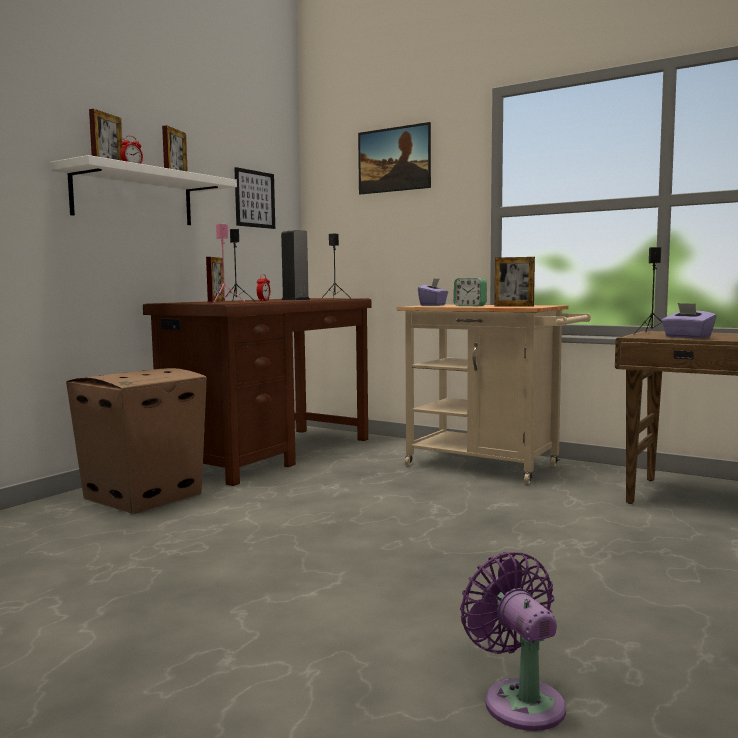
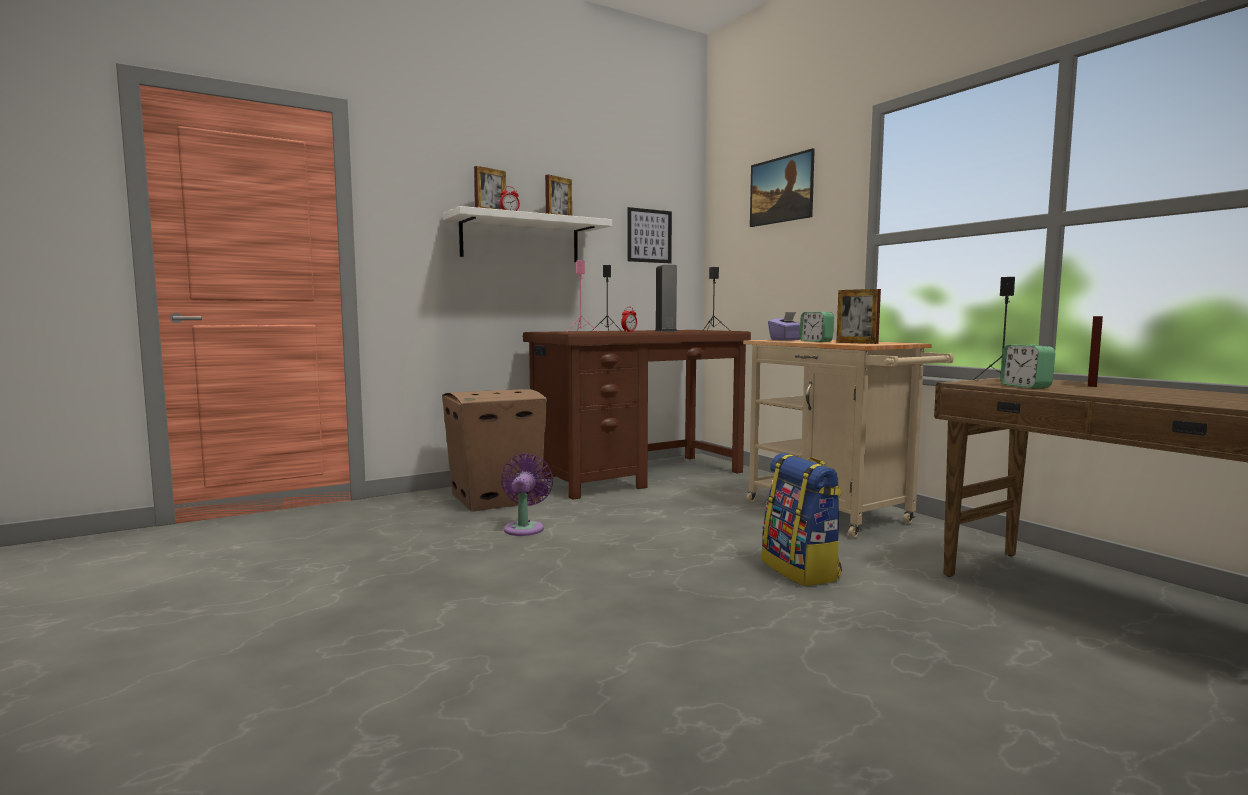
camera: 25 degrees right, 0 degrees up
(216, 301) = (595, 330): picture frame -> picture frame (1092, 384)
(519, 700) = (574, 739): purple fan -> purple fan (525, 528)
(522, 518) = (801, 570): none -> backpack
(687, 337) = (1025, 386): purple tissue box -> alarm clock

